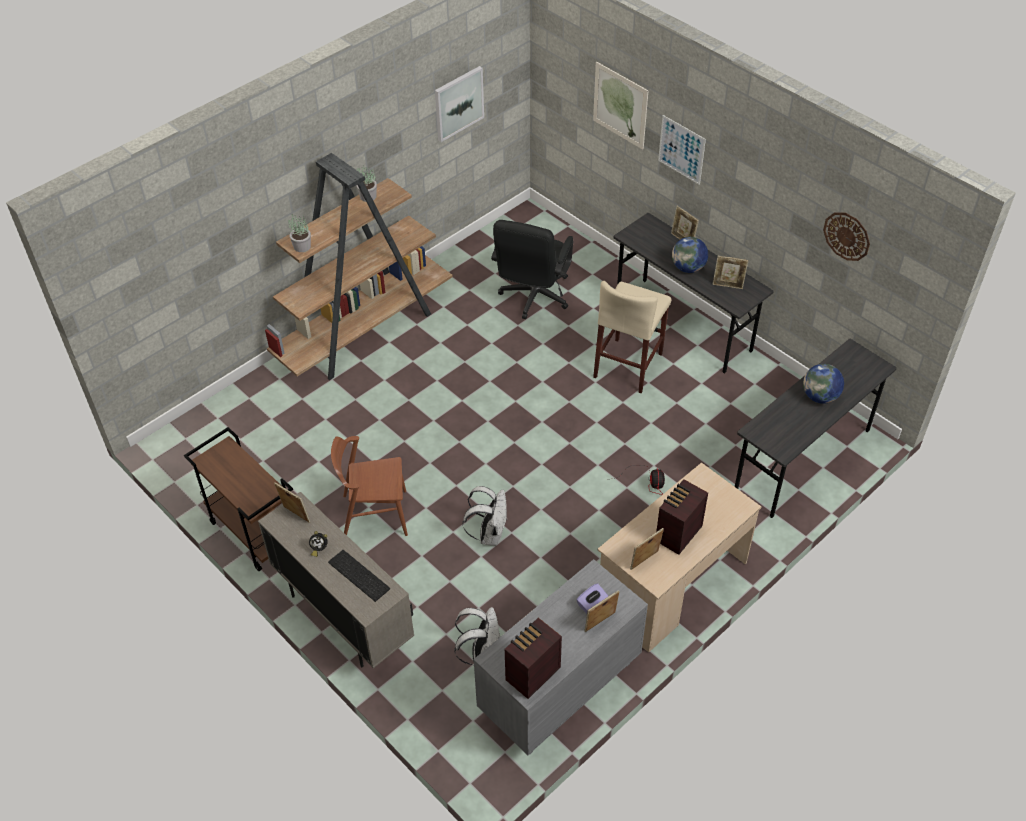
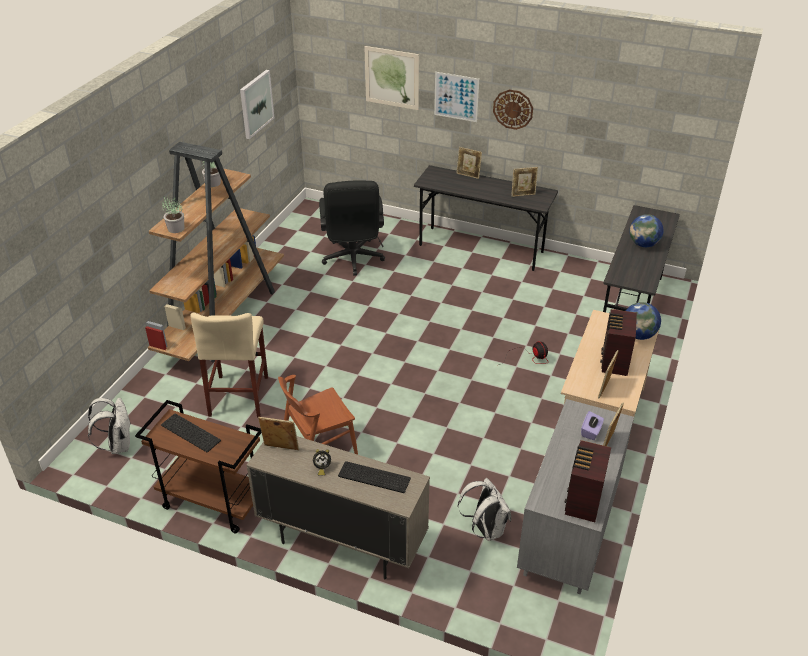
camera: 25 degrees left, 10 degrees down
(235, 468) = (192, 432): none -> keyboard
(489, 534) = (429, 434): white backpack -> white backpack (118, 445)
(628, 365) = (458, 284): beige stool -> beige stool (239, 396)
(688, 268) = (485, 191): globe -> globe (638, 335)
(847, 236) = (621, 116): wall clock -> wall clock (513, 109)

